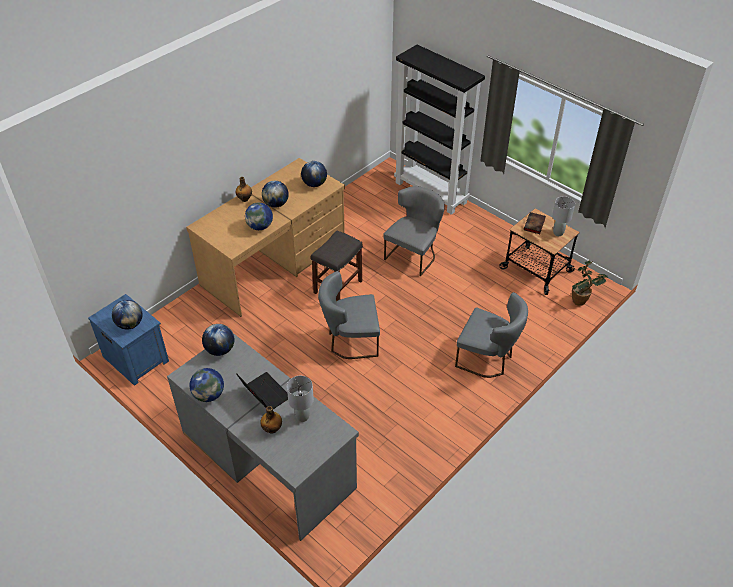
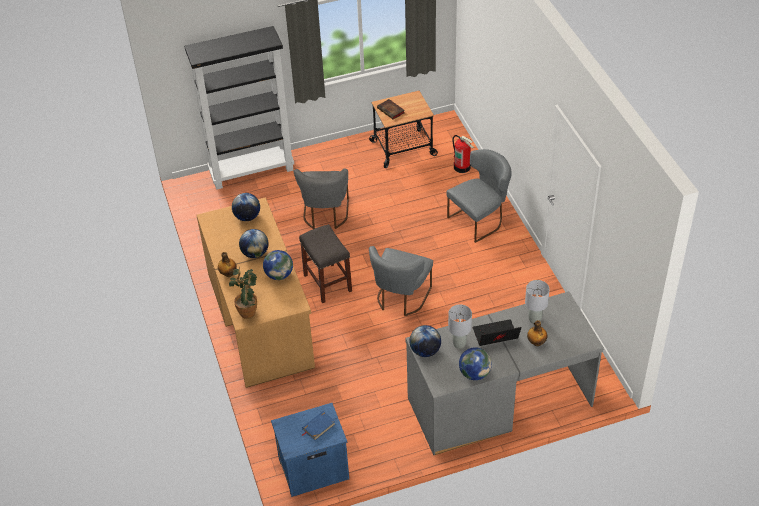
camera: 60 degrees left, 0 degrees up
(130, 324) = (318, 427): globe -> blue book
(414, 254) = (325, 215): grey chair -> grey chair turned 150 degrees counterclockwise
(547, 319) = (462, 167): none -> fire extinguisher
(558, 233) = (411, 102): grey table lamp -> grey table lamp (459, 344)
(582, 300) = (456, 138): potted plant -> potted plant (249, 310)

